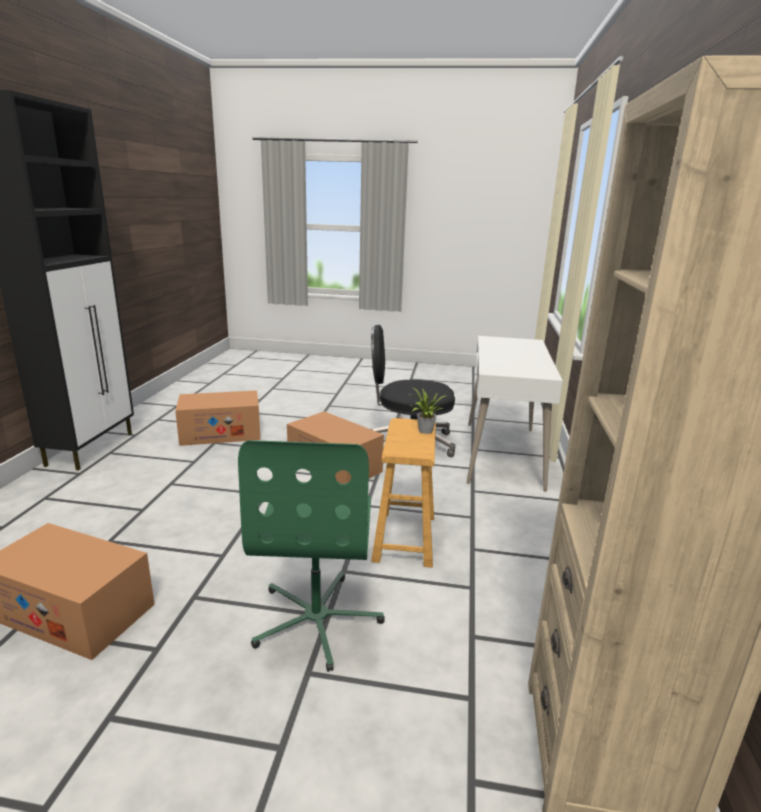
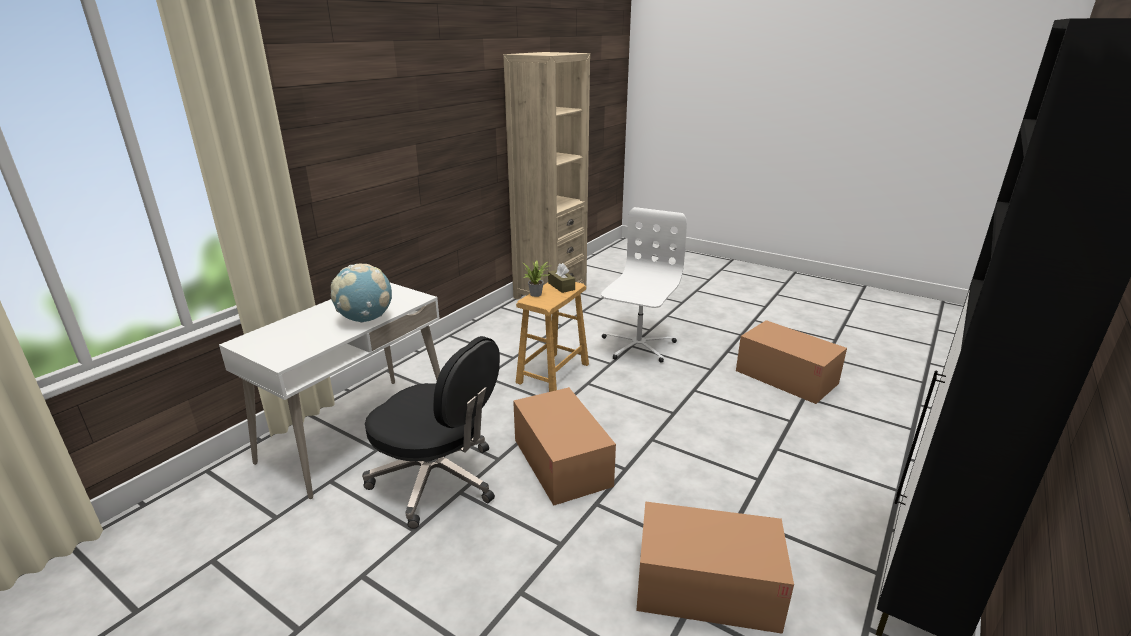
camera: 155 degrees left, 5 degrees up
(317, 619) = (637, 345): green office chair -> white office chair
(408, 445) = (561, 286): none -> brown tissue box
(494, 356) = (366, 319): none -> globe

